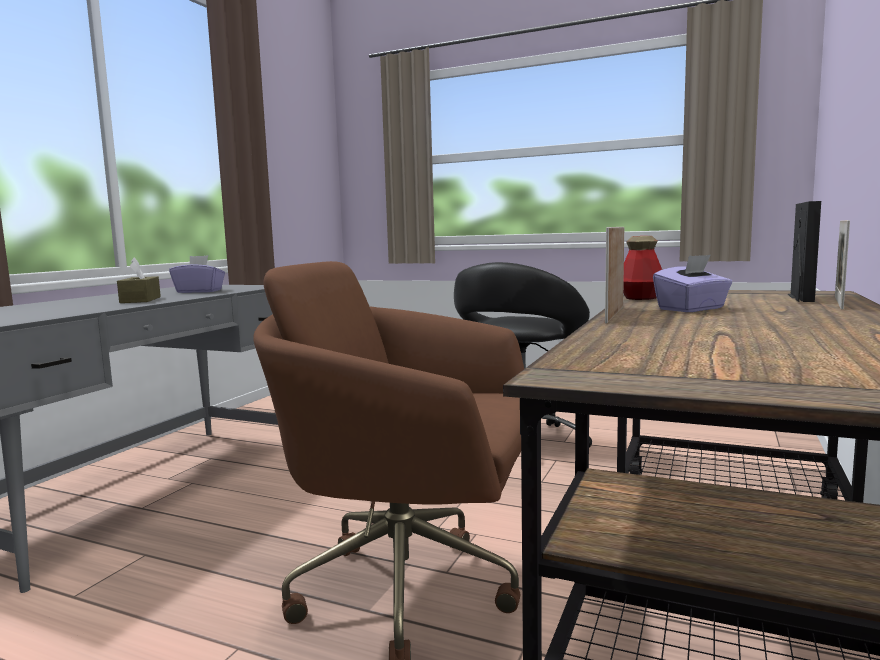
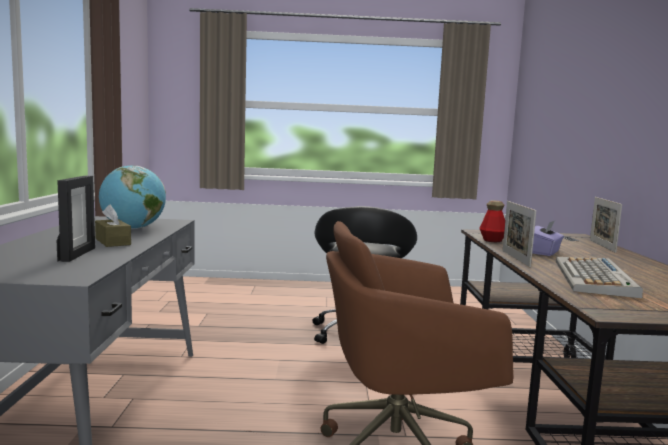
camera: 25 degrees left, 0 degrees up
(199, 291) = (133, 228): purple tissue box -> globe
(688, 336) = (594, 278): none -> keyboard
(799, 297) = (575, 241): picture frame -> picture frame (77, 254)

